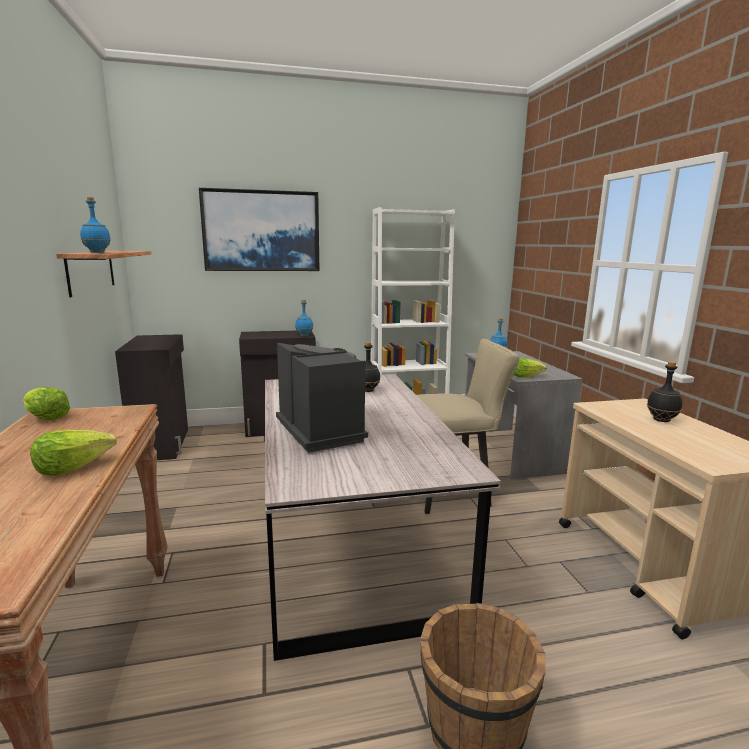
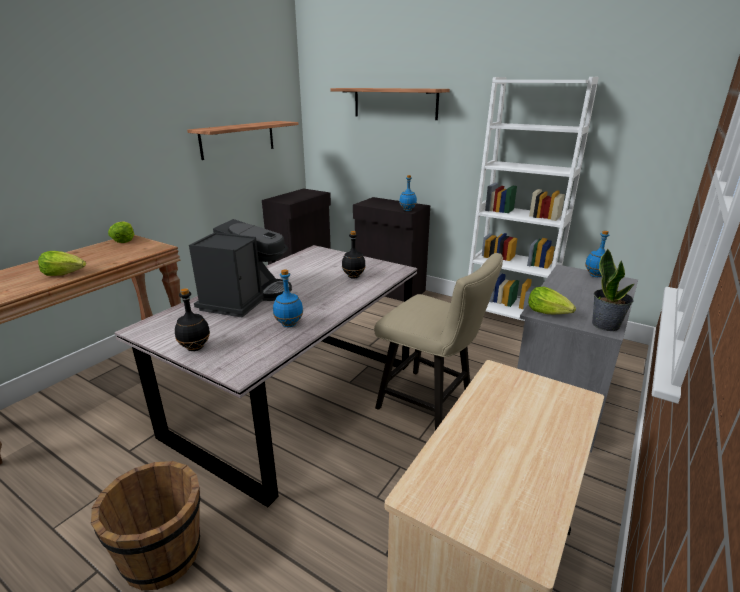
camera: 45 degrees right, 10 degrees up
(97, 252) = (220, 128): blue bottle -> blue bottle (289, 324)
(261, 231) = (395, 103): picture -> shelf
(560, 374) = (606, 325): none -> potted plant
(661, 420) = (531, 426): black bottle -> black bottle (196, 348)

